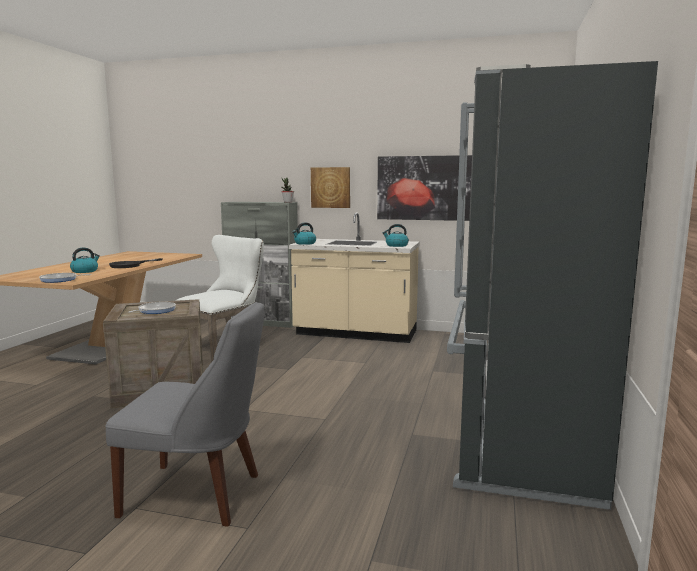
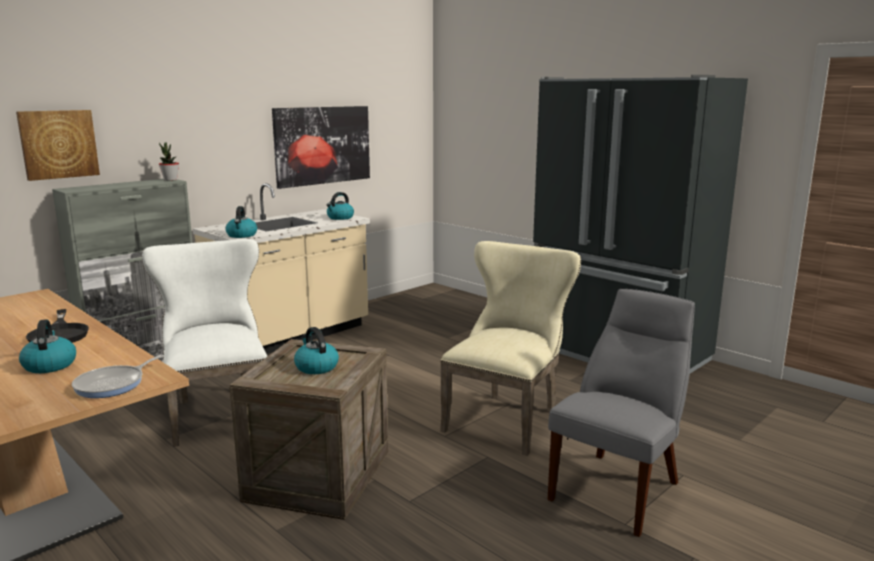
camera: 60 degrees left, 5 degrees up
(155, 311) = (316, 367): frying pan -> kettle
(296, 424) = (507, 418): none -> beige chair
(330, 187) = (214, 152): picture -> picture (58, 144)

